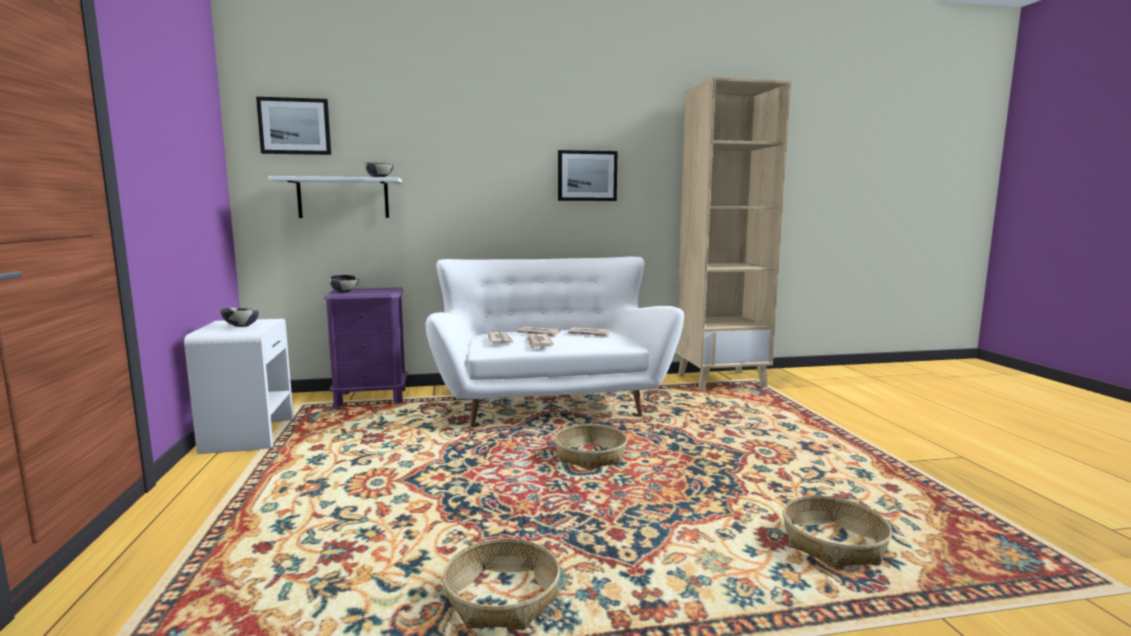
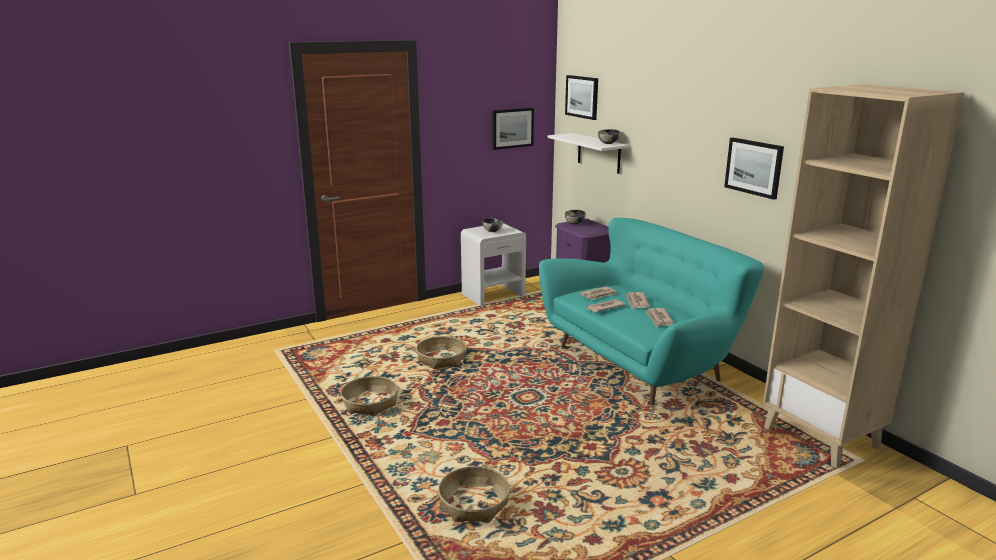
camera: 70 degrees right, 10 degrees up
(200, 167) = (512, 128): none -> picture
(549, 402) = (641, 362): white sofa -> turquoise sofa
(590, 456) = (548, 397): basket -> basket (441, 359)

